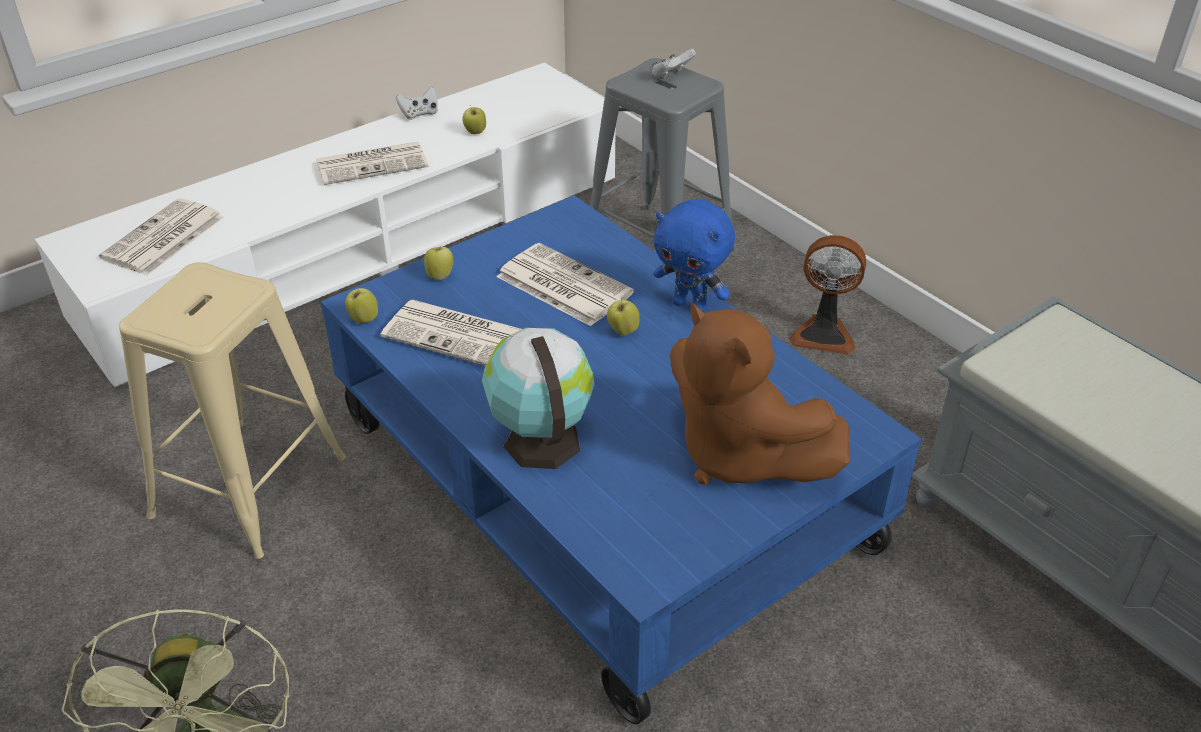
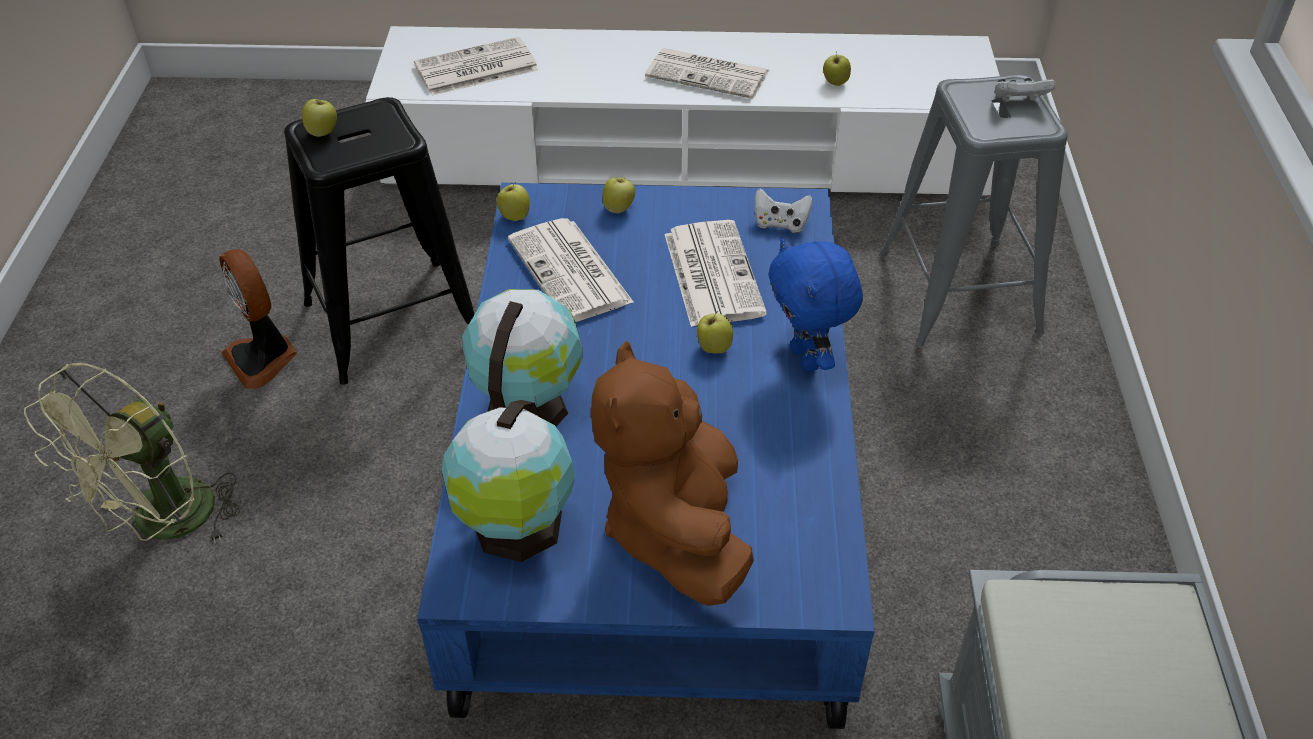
camera: 40 degrees right, 5 degrees up
(166, 315) = (323, 132): none -> apple
(249, 485) = (393, 320): beige stool -> black stool
(419, 114) = (804, 42): white game controller -> white game controller (780, 224)
(635, 521) = (516, 529): none -> globe
(823, 334) = (1039, 475): fan -> fan (263, 358)

